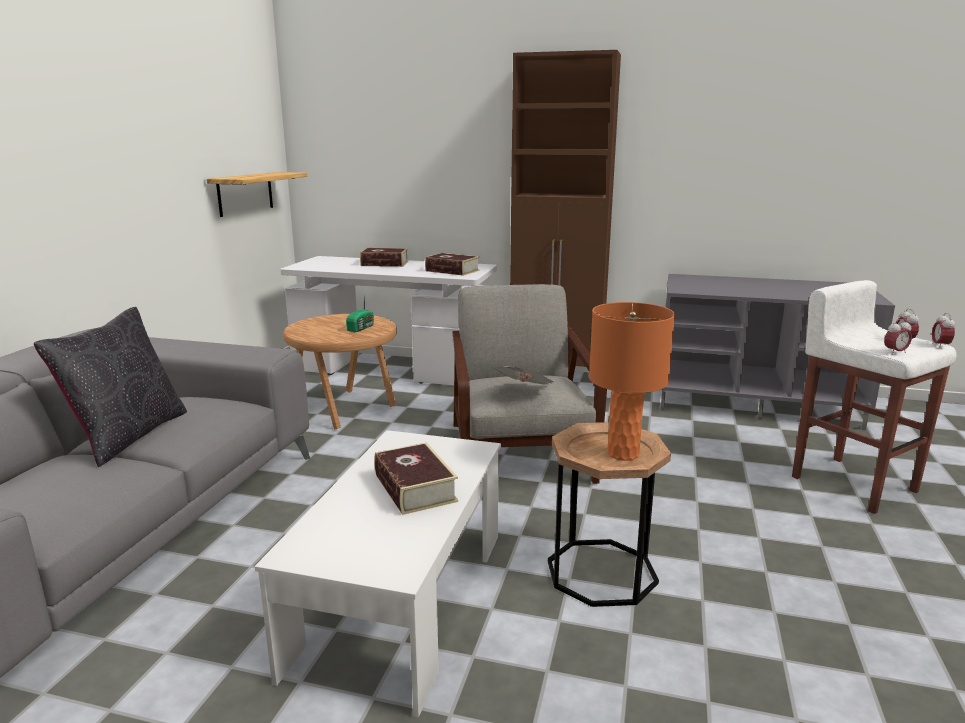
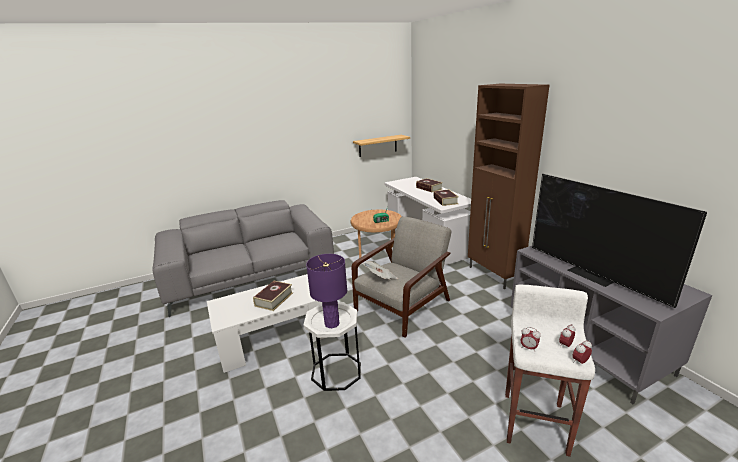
camera: 50 degrees right, 5 degrees up
(128, 436) = (255, 243): black pillow -> none
(601, 572) = (336, 371): brown side table -> white side table
(623, 454) = (332, 324): orange table lamp -> purple table lamp
(776, 292) = (592, 275): none -> television

